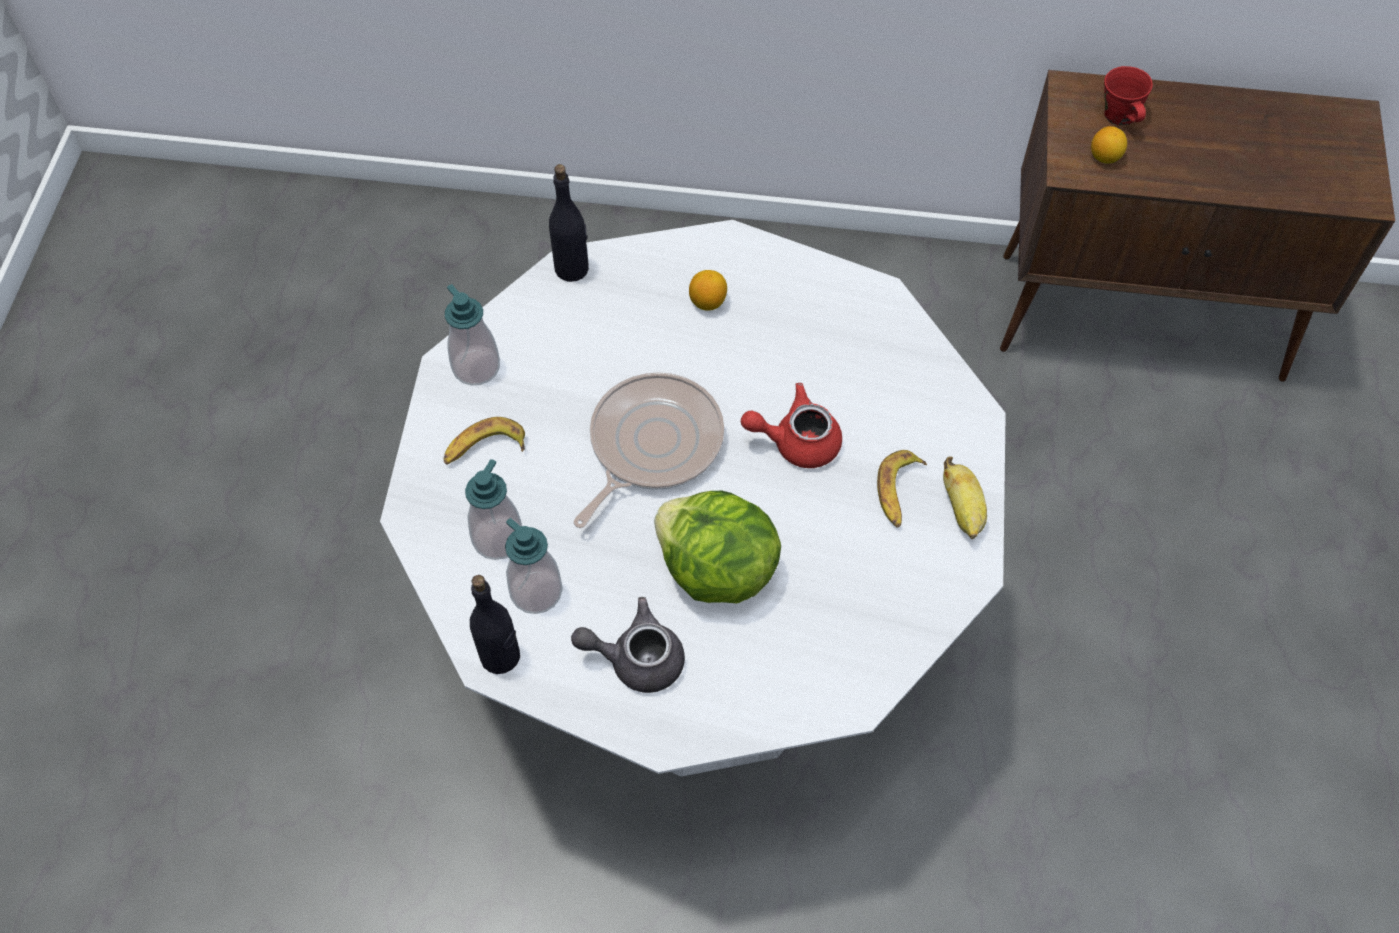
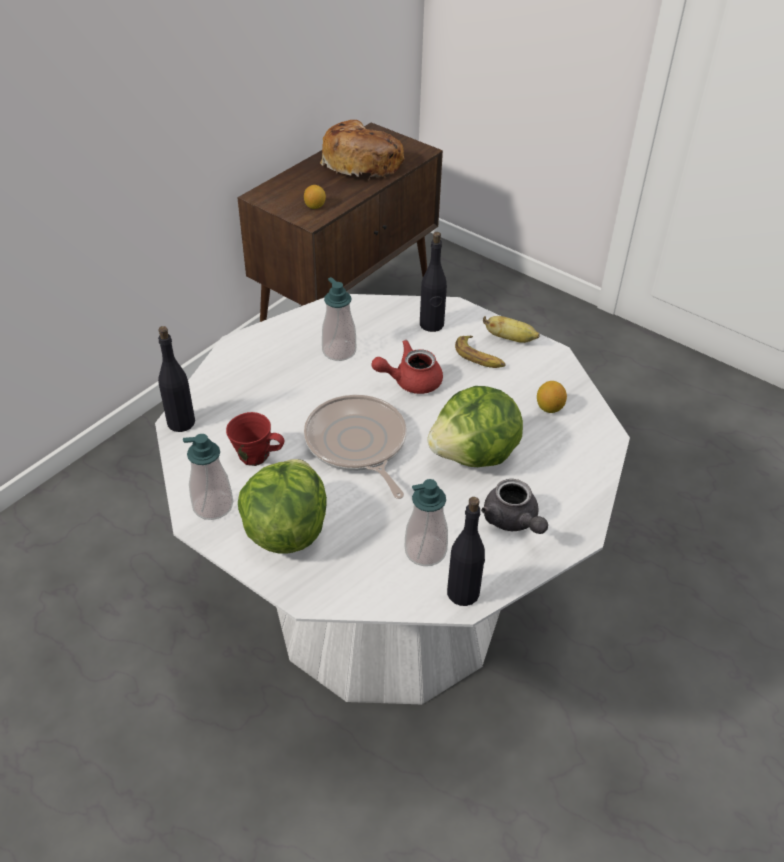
camera: 60 degrees left, 15 degrees down
(484, 448) = (286, 530): banana -> lettuce
(498, 538) = (366, 554): soap dispenser -> soap dispenser (339, 351)
(636, 658) = (513, 521): grey teapot -> grey teapot turned 60 degrees counterclockwise
(707, 301) = (273, 373): lemon -> lemon (549, 408)
(796, 441) = (410, 381): red teapot -> red teapot turned 45 degrees clockwise
(921, 410) = (431, 325): none -> black bottle
(1120, 116) = (295, 190): red mug -> red mug (256, 456)
(1260, 148) = (362, 162): none -> bread

